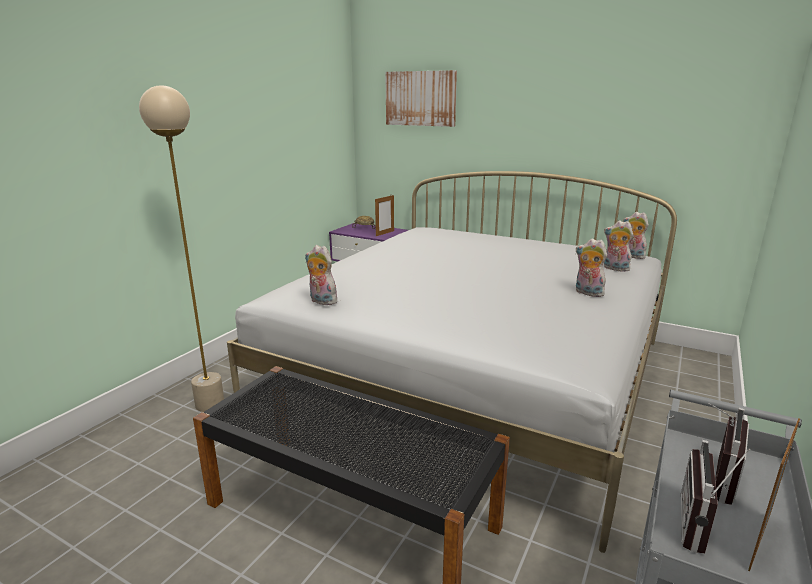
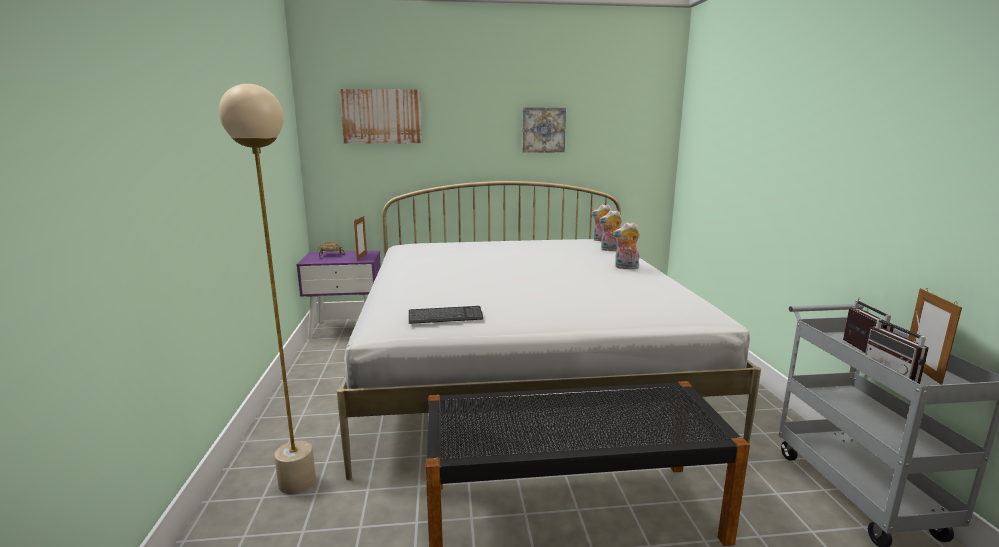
camera: 35 degrees left, 5 degrees down
(321, 301) = (445, 317): plush toy -> keyboard
(586, 115) = (543, 130): none -> picture

